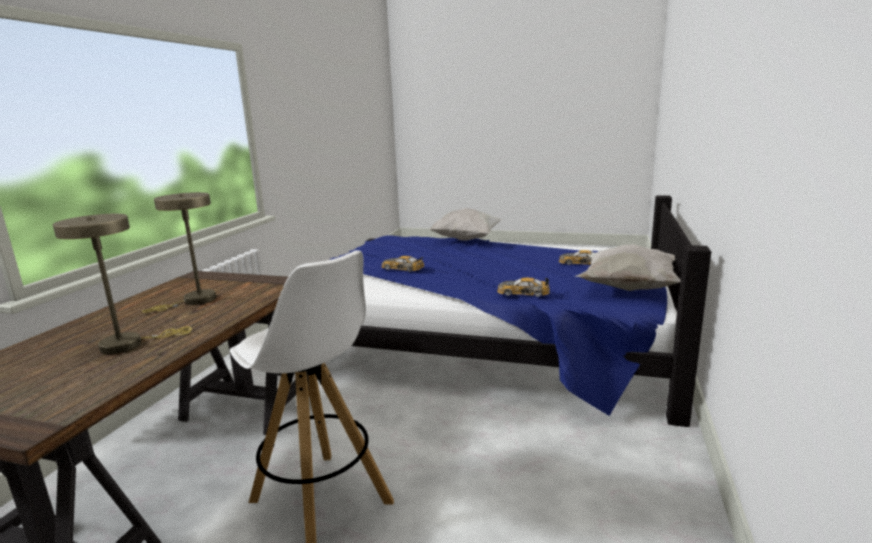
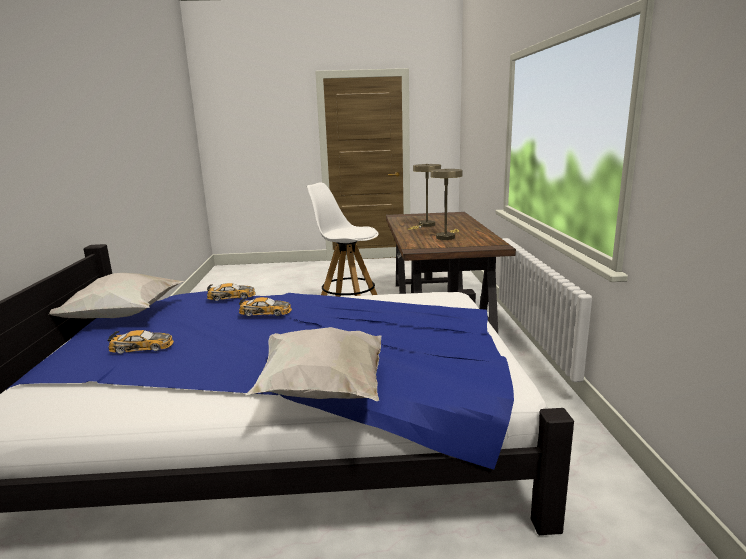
camera: 160 degrees right, 0 degrees up
(402, 268) = (370, 309): toy car -> toy car (266, 312)

